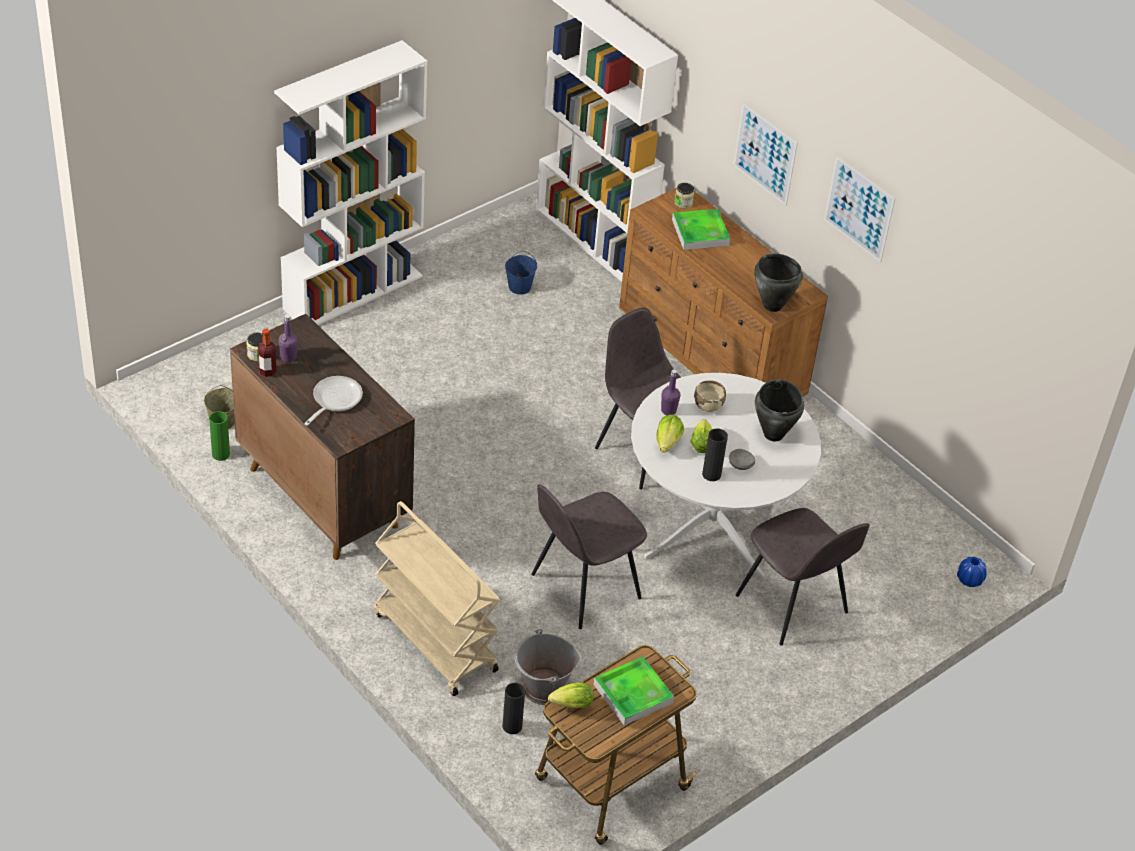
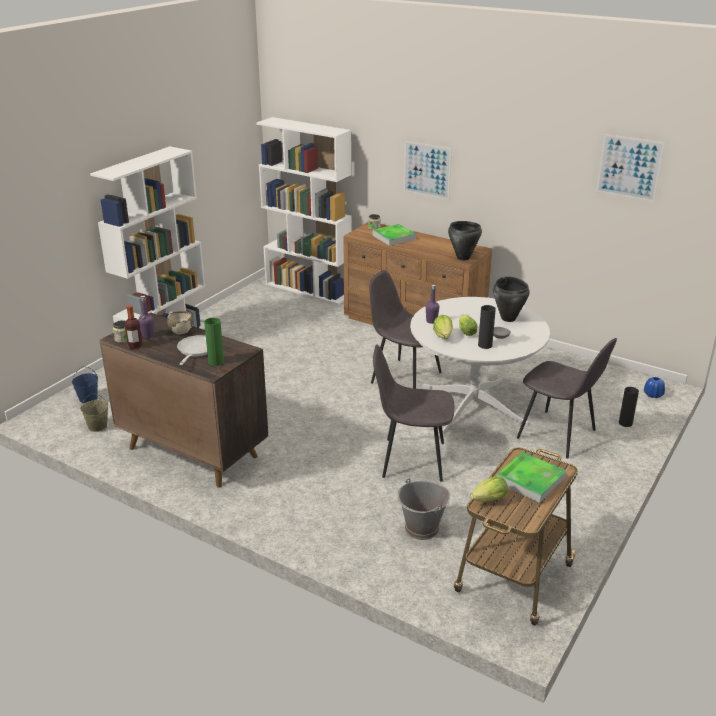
camera: 15 degrees left, 15 degrees down
(221, 454) = (103, 445): green vase -> green vase (216, 362)
(433, 641) = (321, 520): beige cart -> none
(512, 726) = (413, 560): black vase -> black vase (625, 423)
(519, 287) = (275, 318): blue bucket -> blue bucket (88, 398)
(583, 587) = (411, 459): grey chair -> grey chair turned 60 degrees clockwise
(708, 405) = (455, 314): beige bowl -> beige bowl (181, 331)
(859, 208) = (507, 173): picture -> picture (629, 167)

